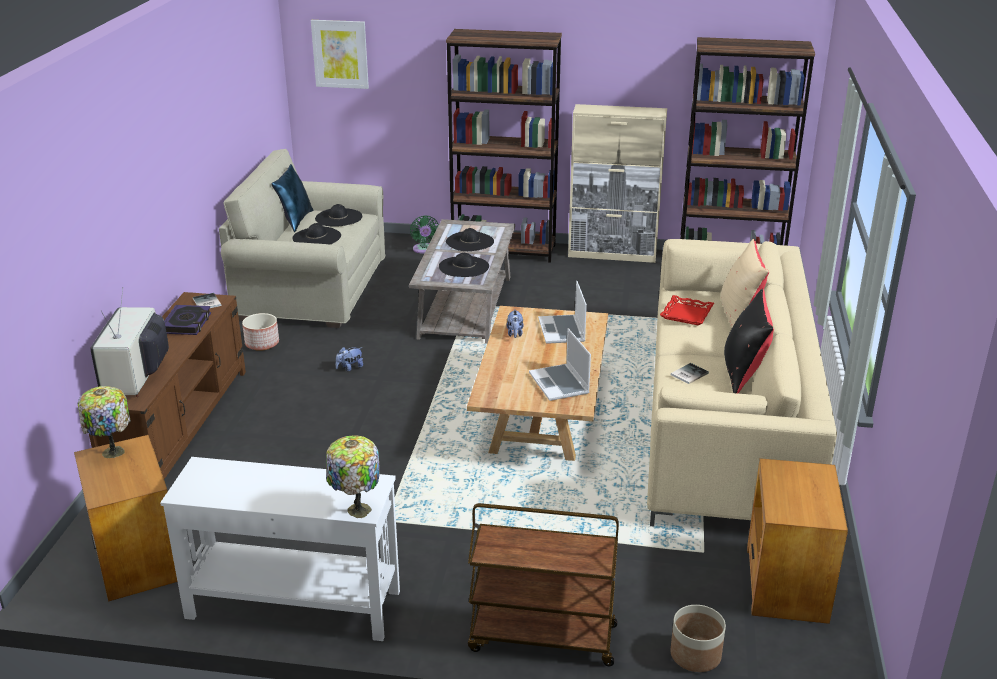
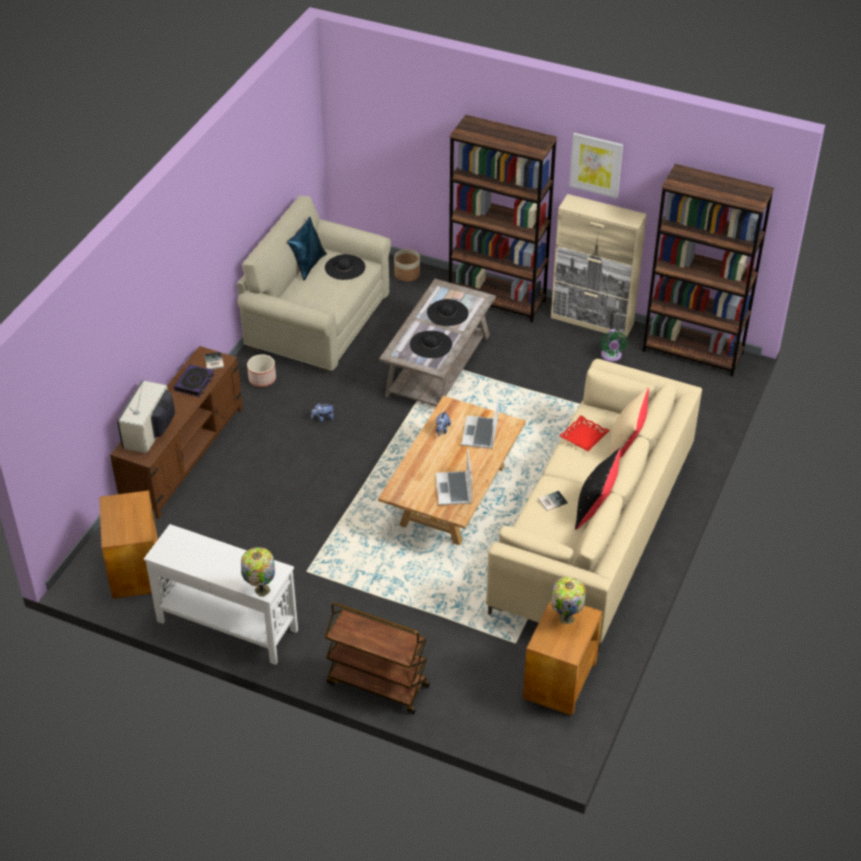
camera: 15 degrees right, 15 degrees up
(112, 453) = (123, 502): table lamp -> table lamp (565, 619)
(317, 237) = (320, 291): black hat -> none
(340, 54) = (368, 111): picture -> picture (596, 164)
(424, 250) = (427, 287): green fan -> green fan (611, 356)
(695, 655) = (470, 718): planter -> planter (407, 274)

